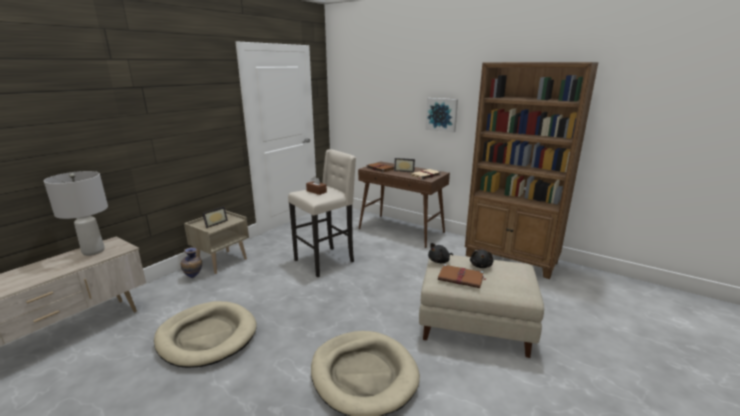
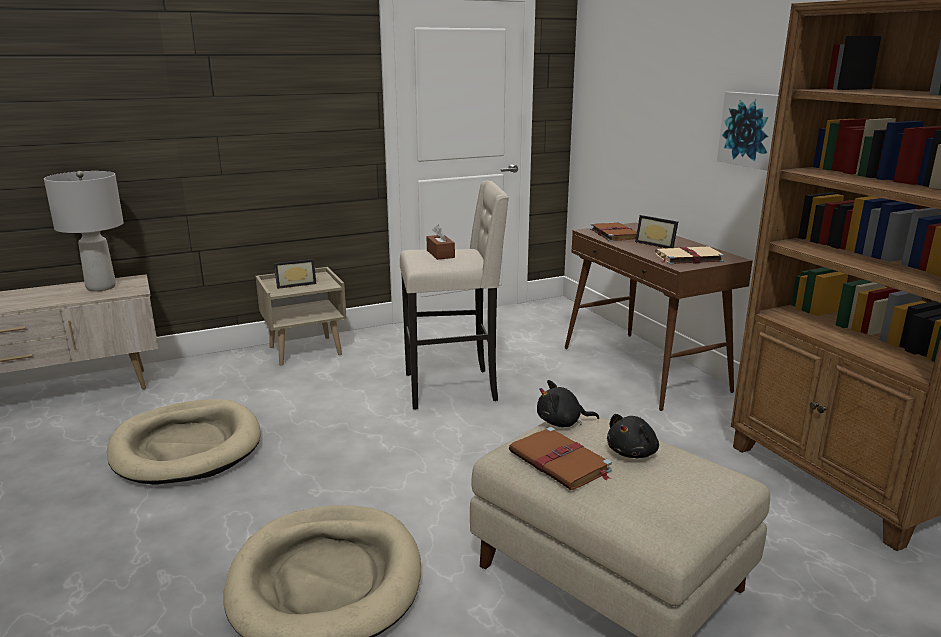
camera: 30 degrees right, 0 degrees up
(194, 277) = (250, 363): vase -> none

